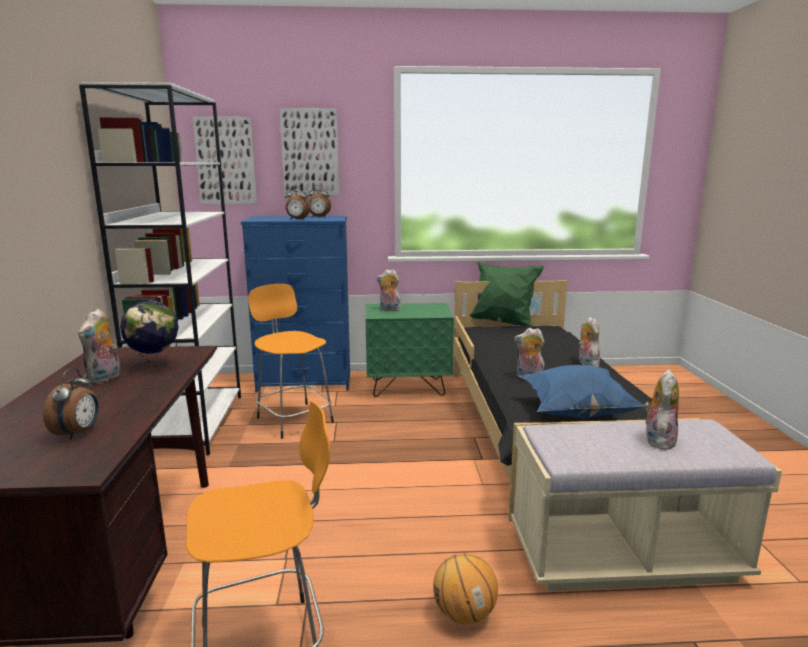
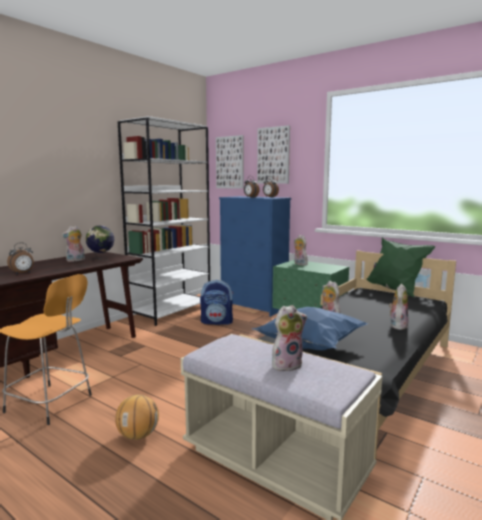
camera: 40 degrees right, 5 degrees down
(293, 419) = (217, 322): orange stool -> backpack

